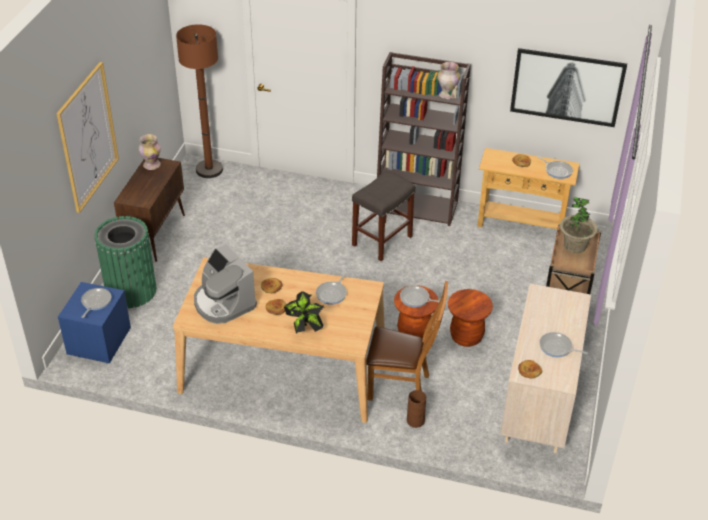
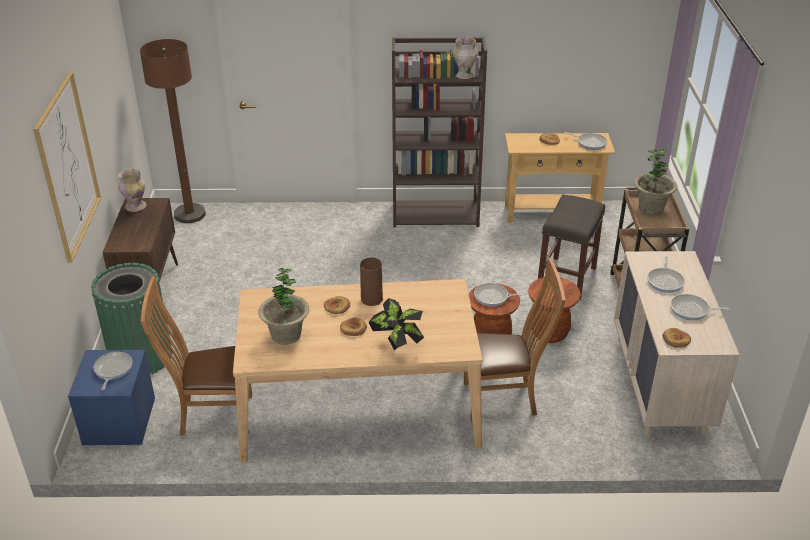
camera: 15 degrees left, 5 degrees down
(168, 351) = (211, 415): none -> brown chair
(223, 303) = (286, 335): coffee machine -> potted plant
(332, 293) = (412, 301): frying pan -> frying pan (665, 281)
(382, 240) = (413, 252): grey stool -> grey stool (566, 277)
(415, 420) = (536, 433): brown vase -> brown vase (371, 299)
(567, 87) = (591, 48): picture -> none

